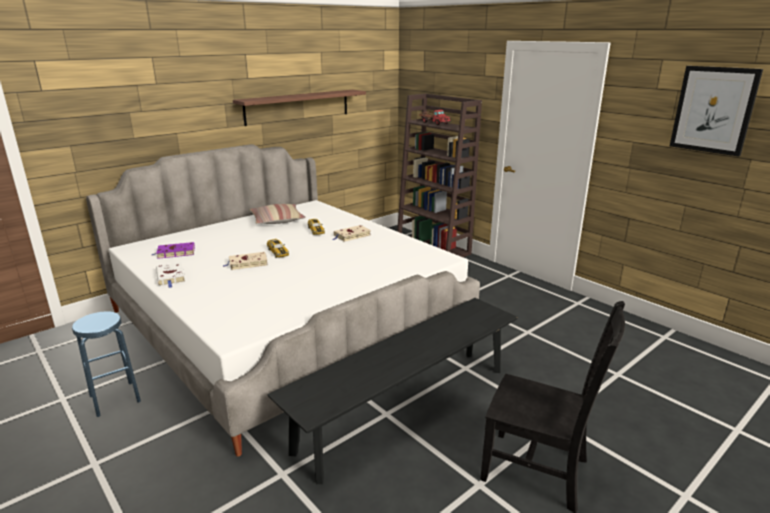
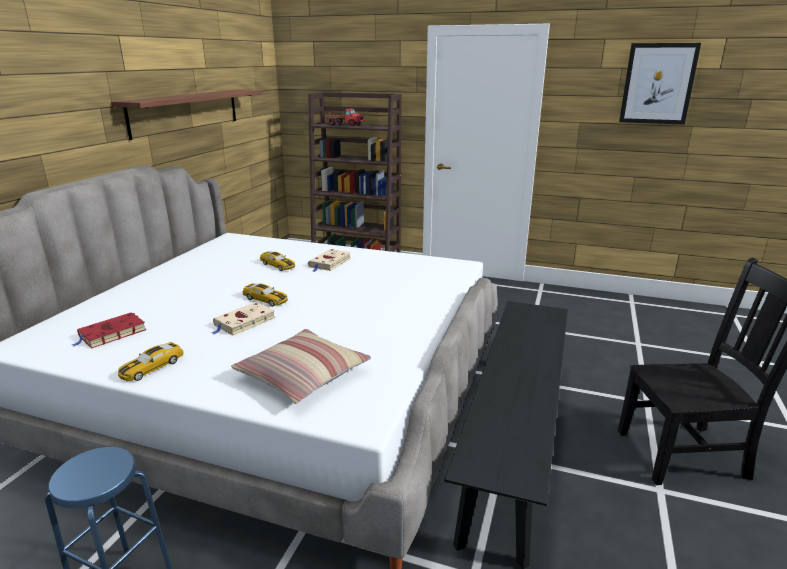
camera: 30 degrees left, 0 degrees up
(171, 277) = (152, 367): white book -> toy car
(175, 253) = (111, 334): purple book -> red book
(277, 220) = (209, 263): pillow -> pillow (303, 375)

